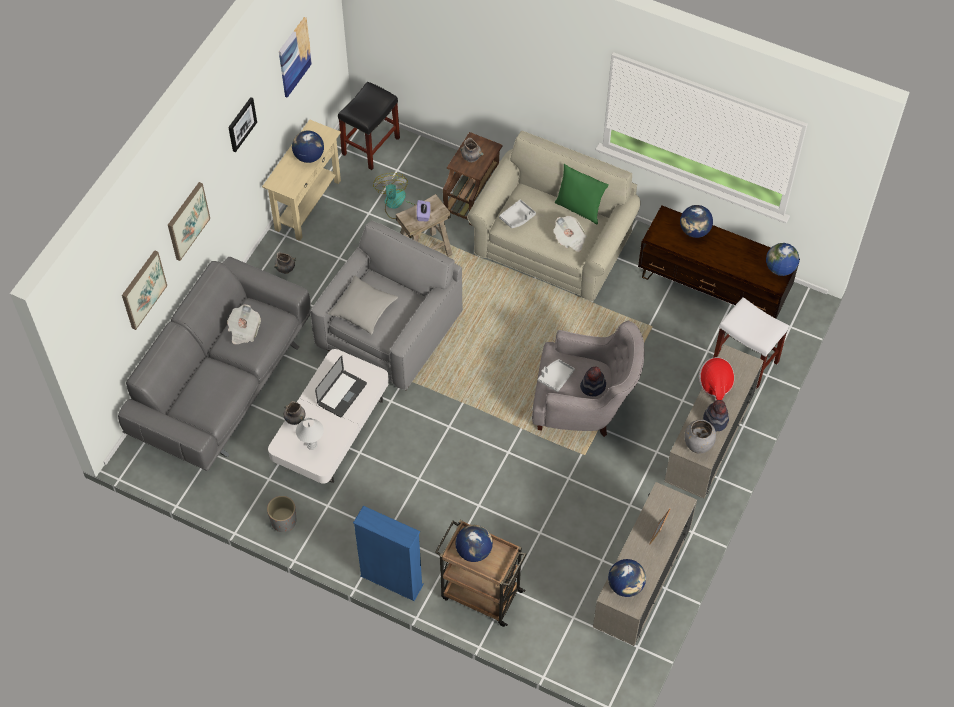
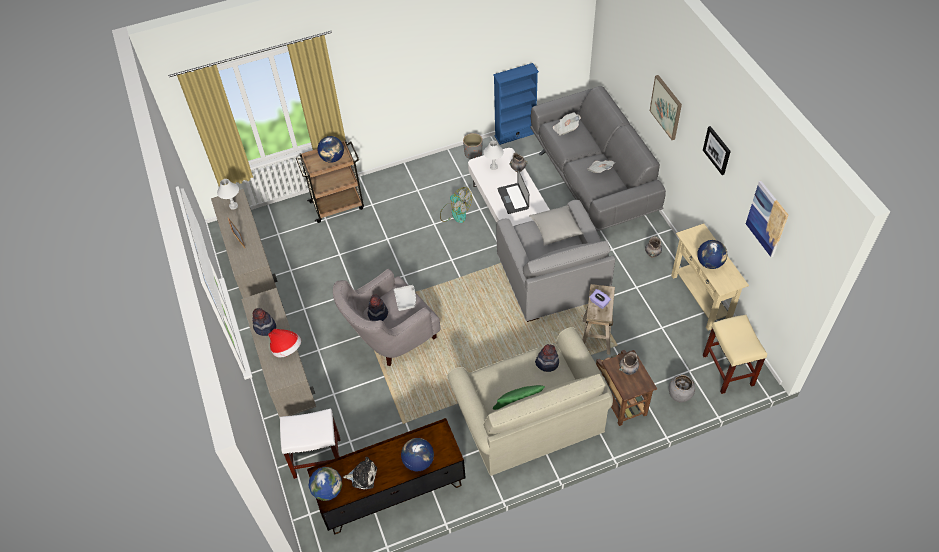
camera: 135 degrees right, 5 degrees down
(143, 289) = (633, 71): picture -> none
(370, 146) = (727, 370): black stool -> beige stool
(391, 580) = (389, 175): blue bookcase -> blue bookcase (515, 134)
(396, 204) = (656, 348): fan -> fan (455, 212)
(517, 217) = (547, 363): grey tray -> hat
(570, 239) = (497, 381): newspaper -> newspaper (566, 129)
(626, 585) = (233, 206): globe -> white table lamp
(697, 447) = (261, 303): grey vase -> grey vase (679, 396)
(745, 256) = (362, 476): none -> plush toy

